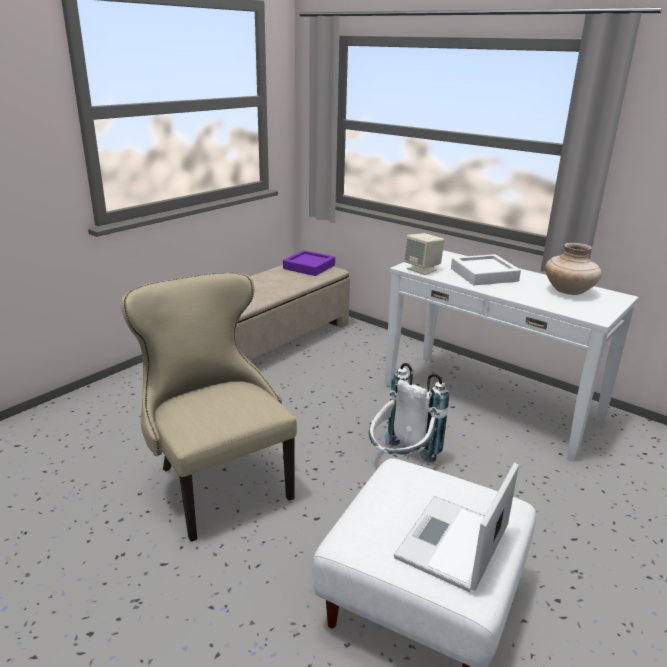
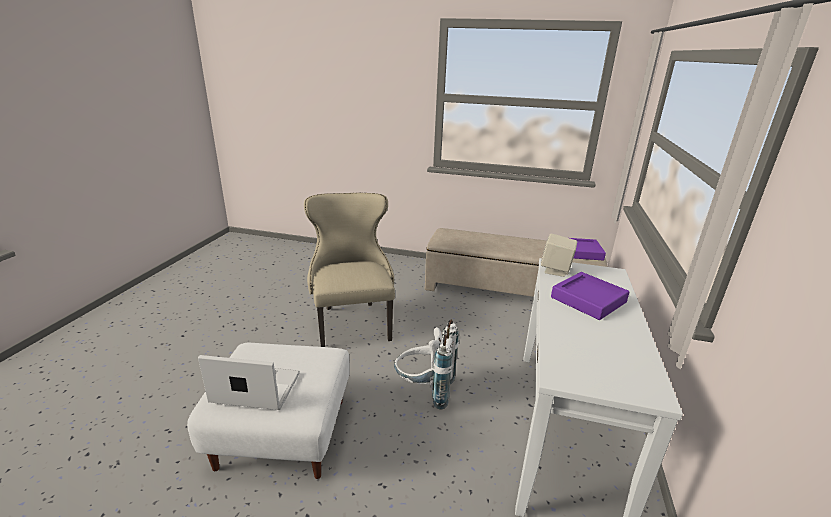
camera: 65 degrees right, 0 degrees up
(217, 482) = (352, 322): beige chair -> beige chair turned 45 degrees counterclockwise
(484, 275) = (588, 300): white tray -> purple tray
(569, 291) = (615, 354): beige vase -> none

